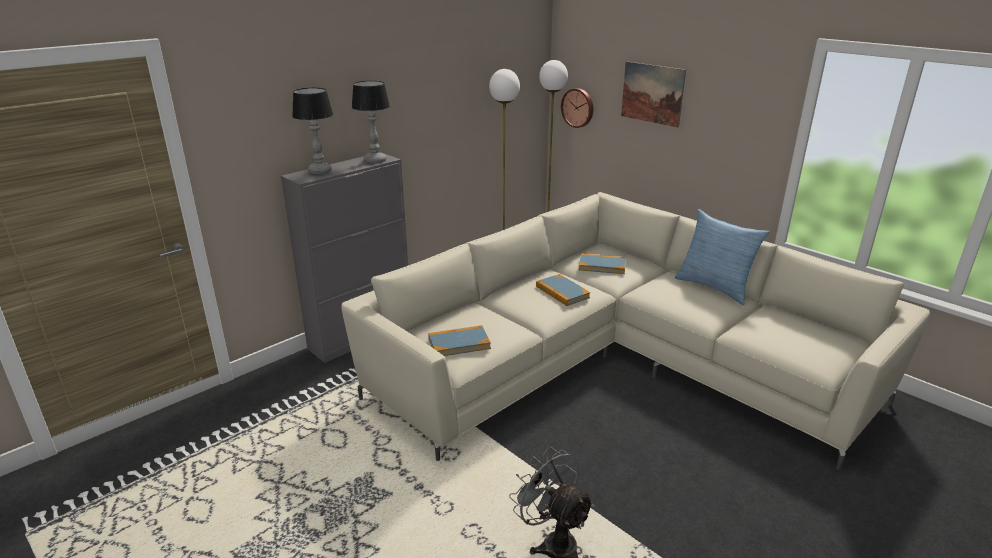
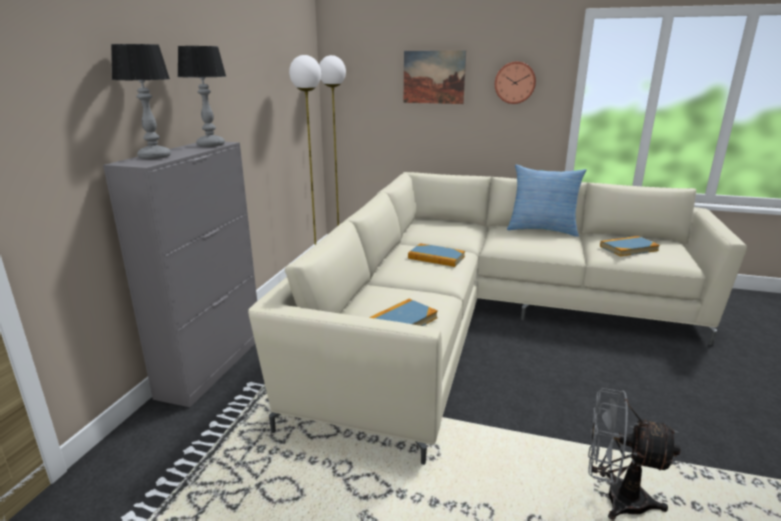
camera: 30 degrees left, 5 degrees down
(578, 107) = (355, 102): wall clock -> wall clock (515, 82)
(602, 266) = (441, 232): book -> book (628, 248)

